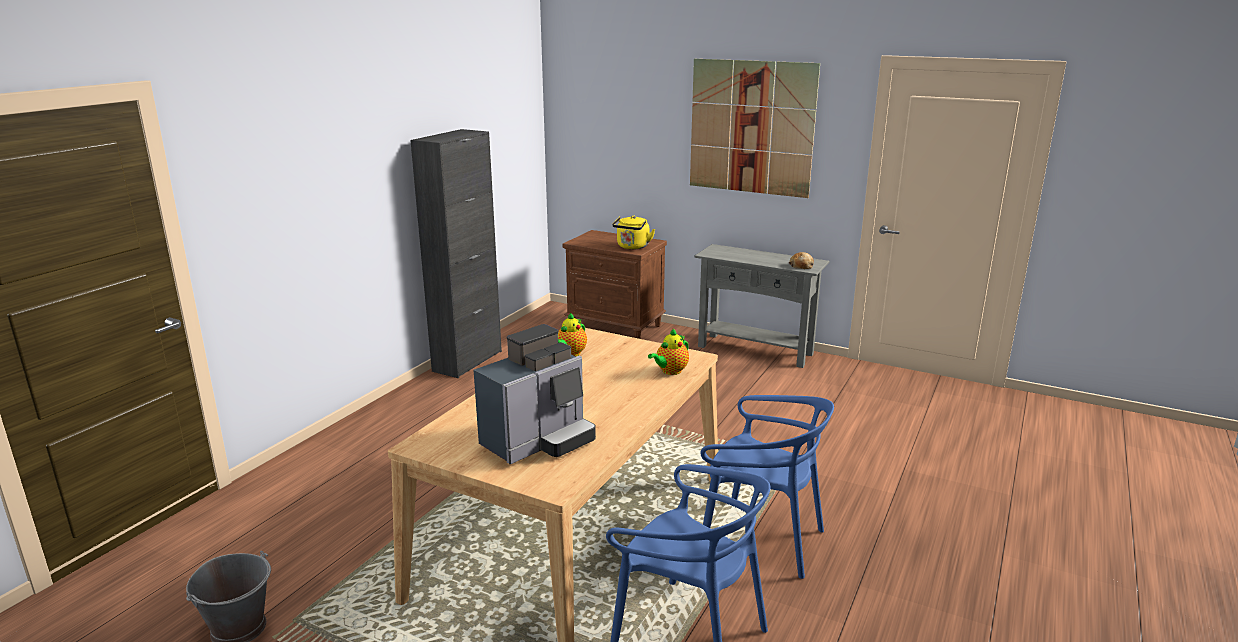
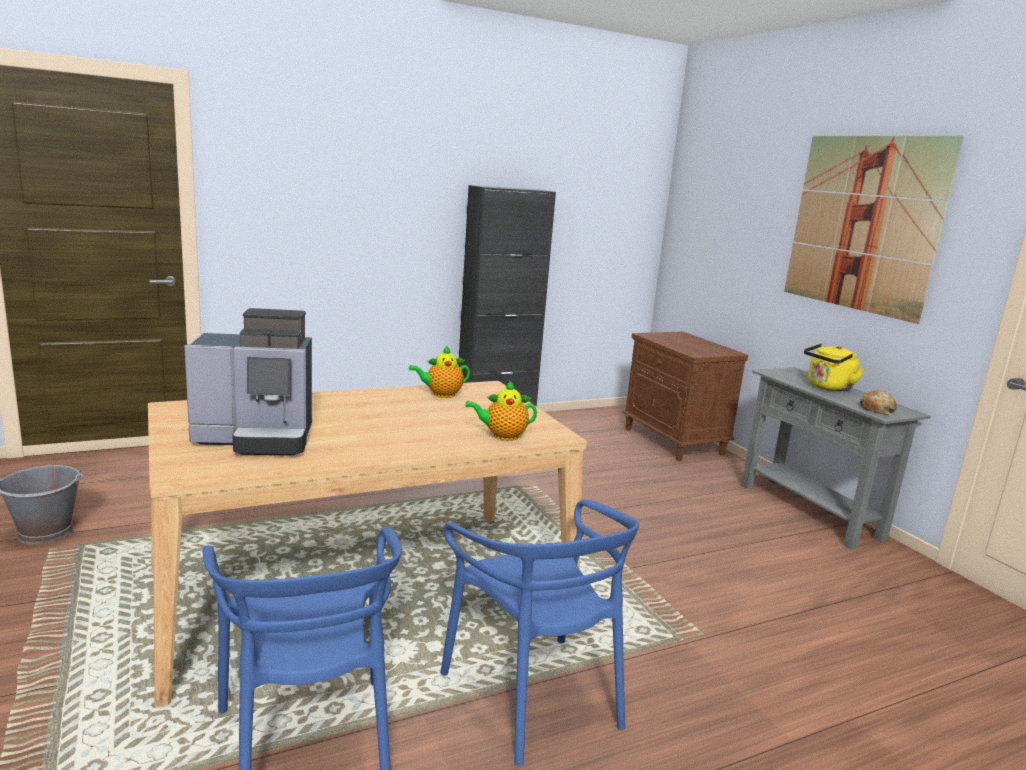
camera: 35 degrees right, 5 degrees down
(632, 247) = (697, 350): yellow kettle -> yellow kettle (827, 387)

